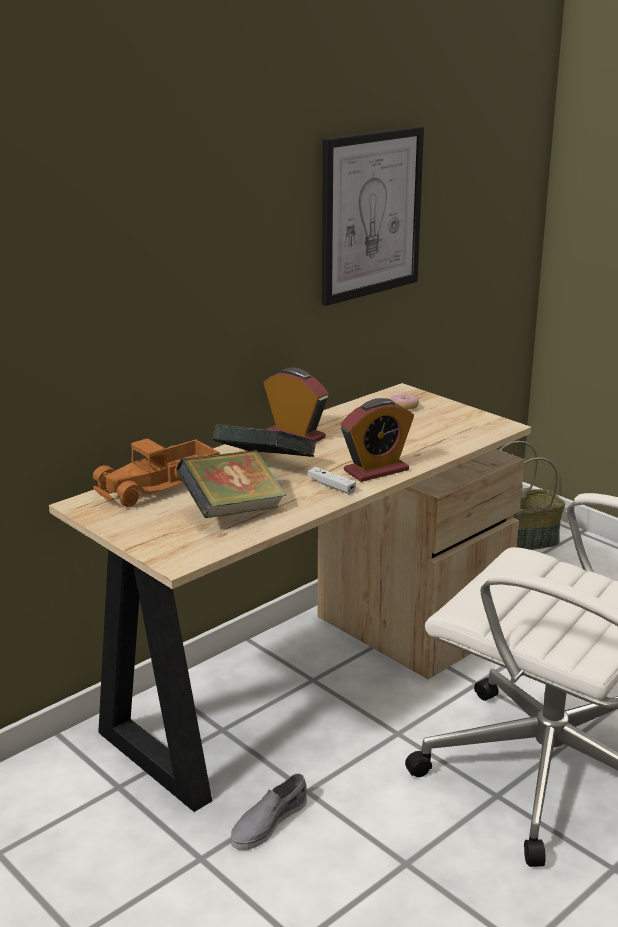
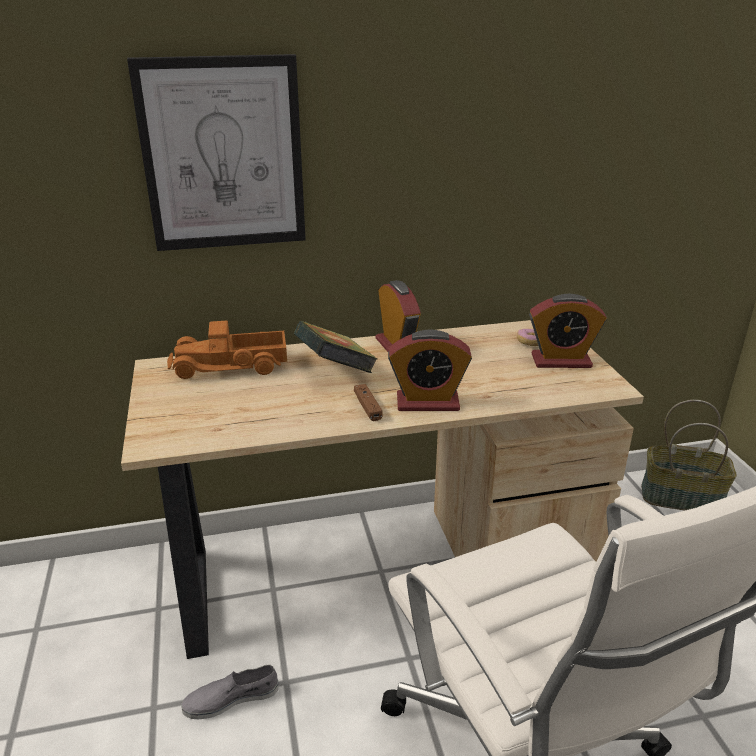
camera: 30 degrees right, 5 degrees up
(232, 511) = (254, 408): book -> none
(331, 486) = (367, 407): white game controller -> brown game controller
(370, 214) = (533, 137): picture -> picture (223, 155)
(444, 416) = (561, 361): none -> alarm clock

